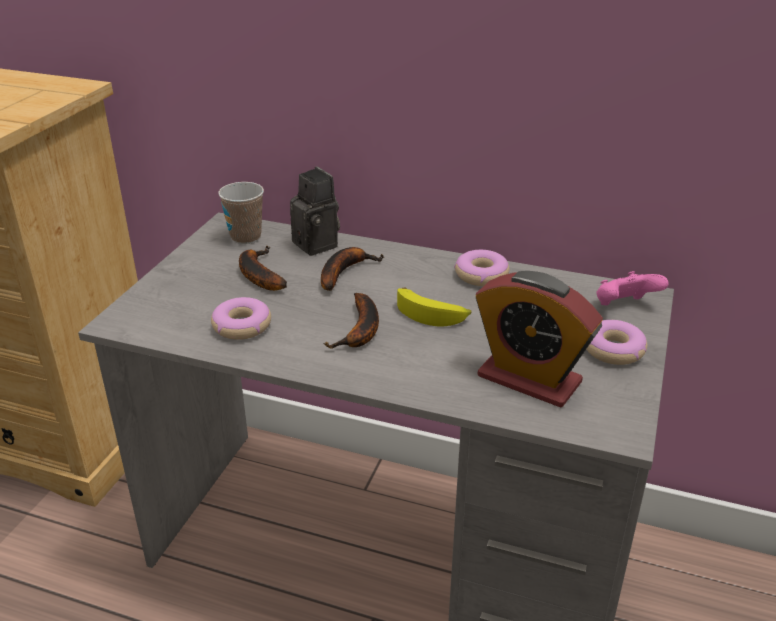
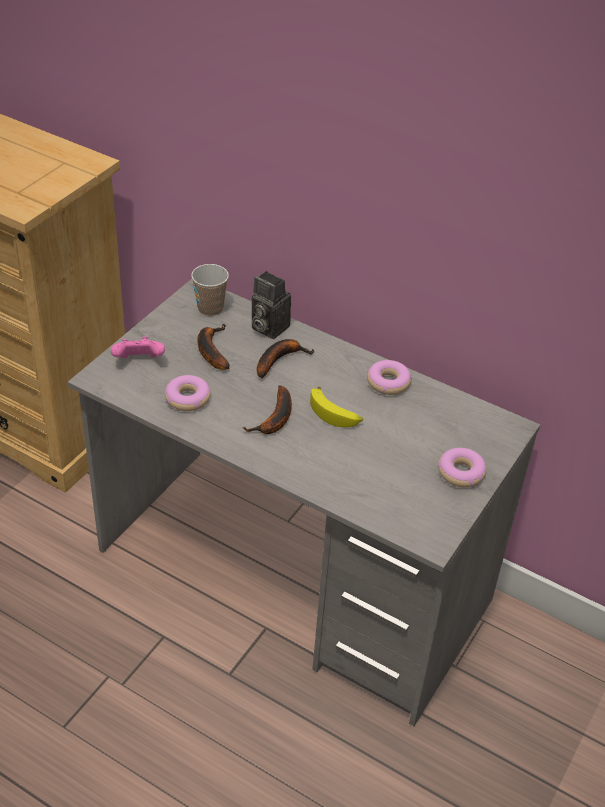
camera: 10 degrees right, 10 degrees up
(319, 245) = (267, 327): camera -> camera turned 150 degrees clockwise
(529, 379) = (385, 486): alarm clock -> none
(624, 307) = (490, 434): pink game controller -> pink game controller (139, 361)

